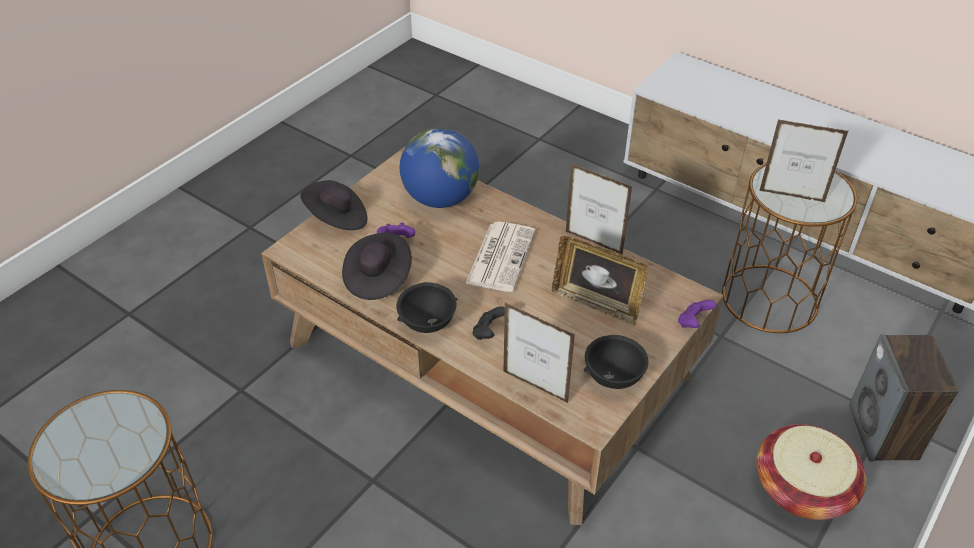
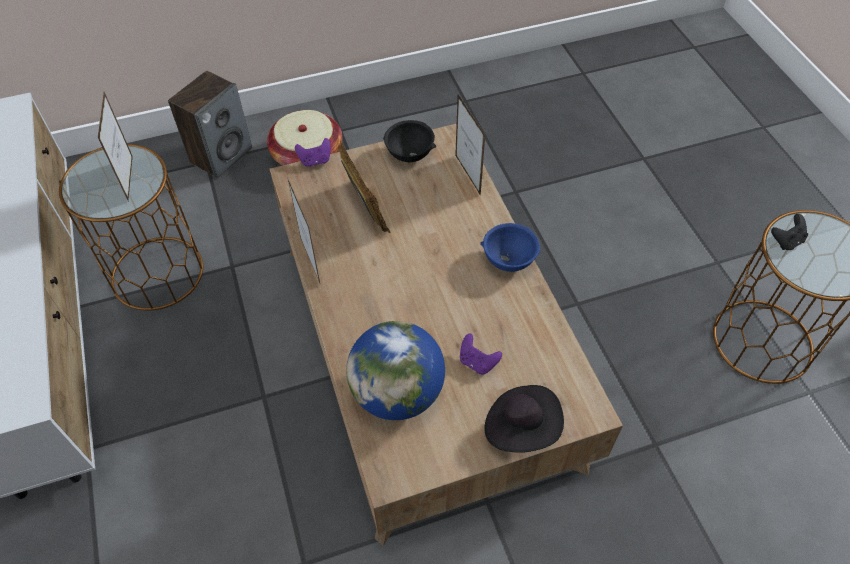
camera: 145 degrees left, 10 degrees up
(378, 278) = (523, 328): black hat -> none
(428, 324) = (508, 260): black bowl -> blue bowl
(488, 332) = (467, 229): black game controller -> black game controller (786, 241)
(500, 256) = (399, 291): newspaper -> none
(792, 196) = (130, 178): picture frame -> picture frame turned 150 degrees counterclockwise

